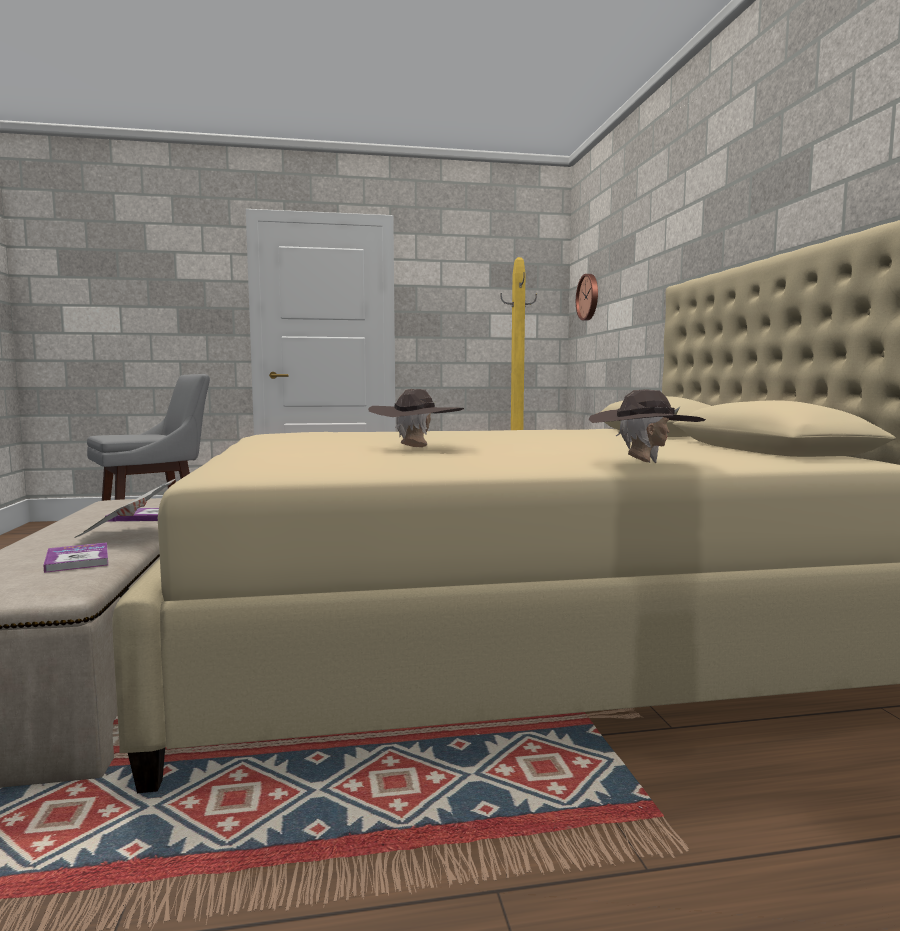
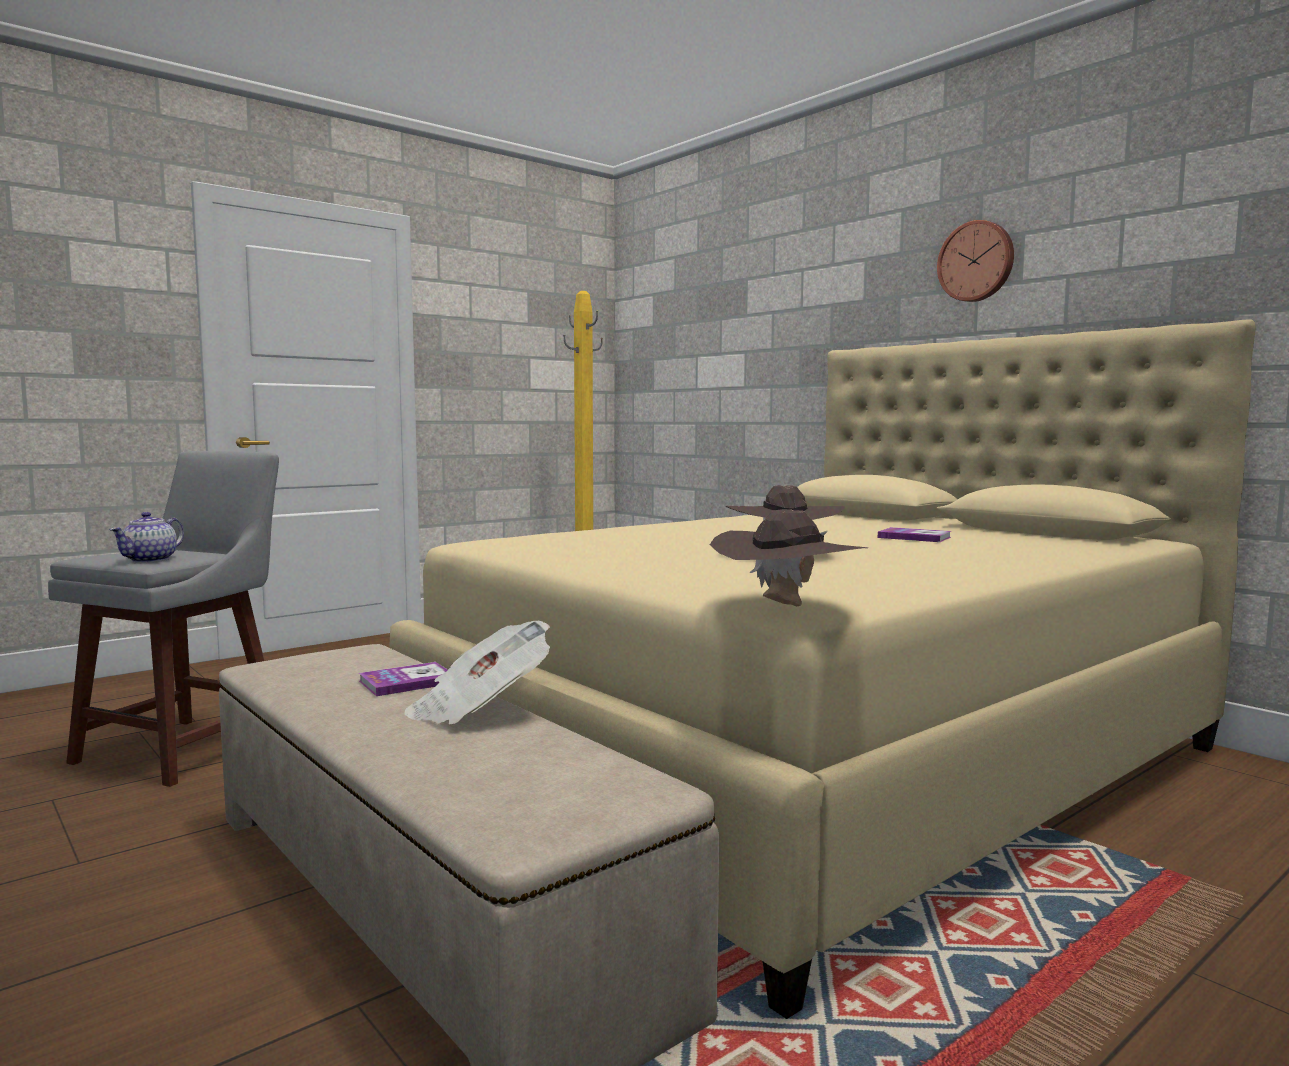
camera: 30 degrees left, 0 degrees up
(77, 560) = (539, 751): book -> book (914, 537)
(121, 437) = (150, 560): none -> teapot
(589, 297) = (660, 345): wall clock -> wall clock (977, 262)
(643, 464) = (1065, 559): brown hat -> brown hat (786, 608)

